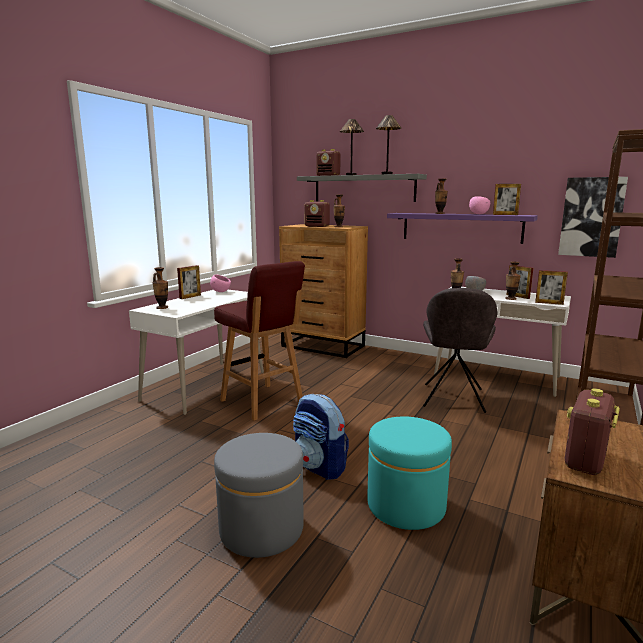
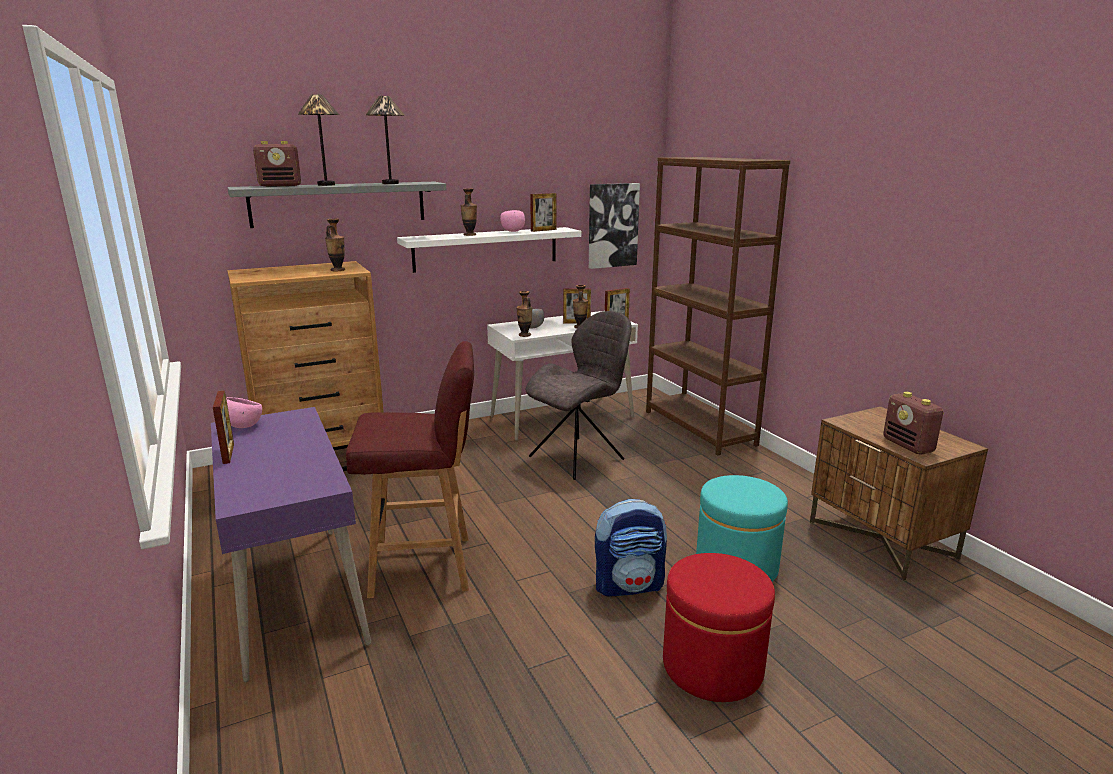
camera: 55 degrees left, 5 degrees up
(162, 308) = (262, 488): vase -> none
(205, 386) = (294, 596): white desk -> purple desk
(261, 528) = (712, 666): grey ottoman -> red ottoman
(317, 226) = (299, 274): radio -> none
(453, 399) = (579, 457): grey chair -> grey chair turned 90 degrees counterclockwise
(461, 227) = (486, 249): purple shelf -> white shelf

